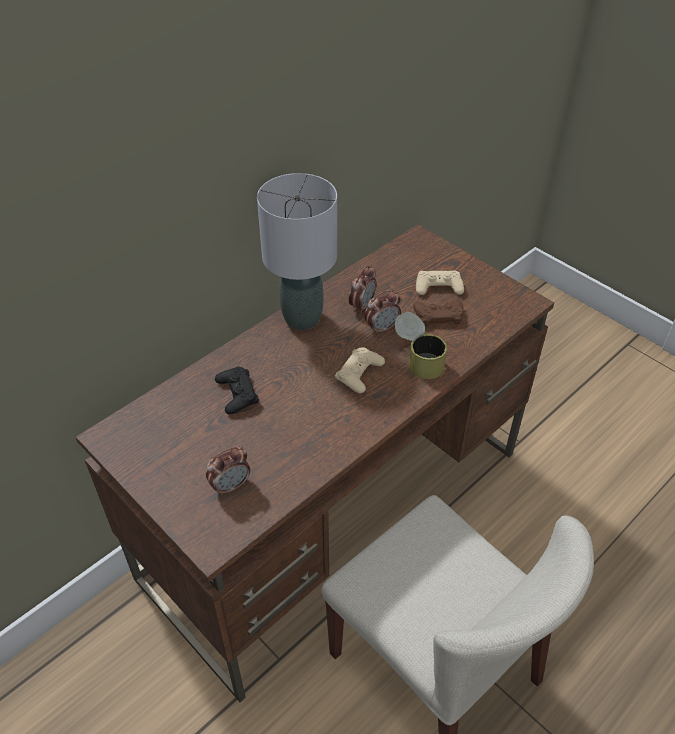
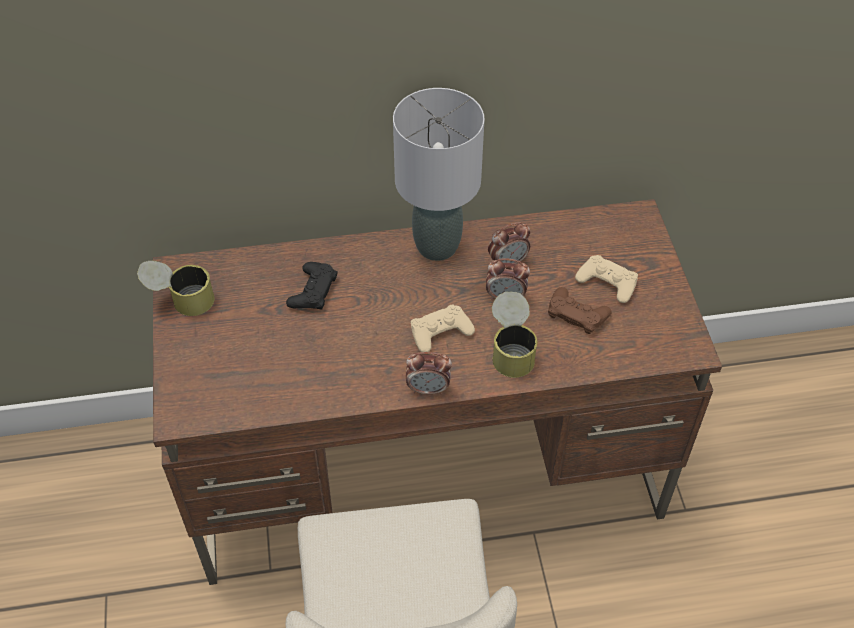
camera: 35 degrees right, 5 degrees up
(132, 456) = (181, 300): none -> can
(230, 486) = (236, 374): alarm clock -> alarm clock (428, 389)

